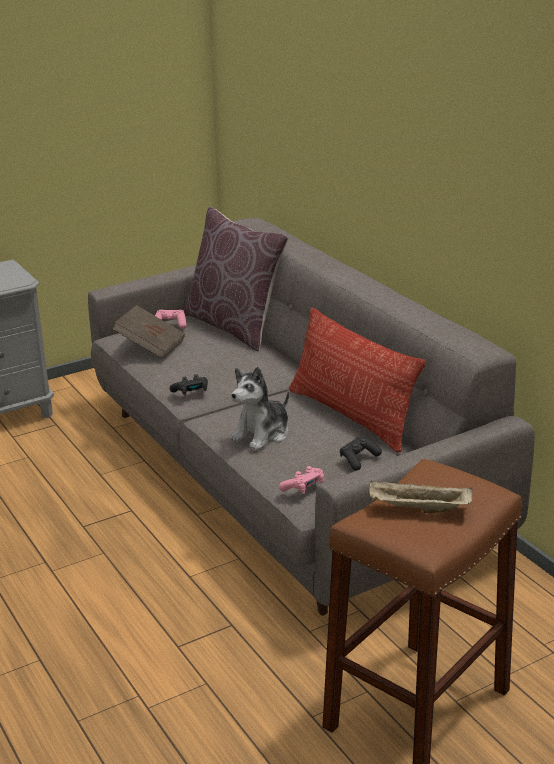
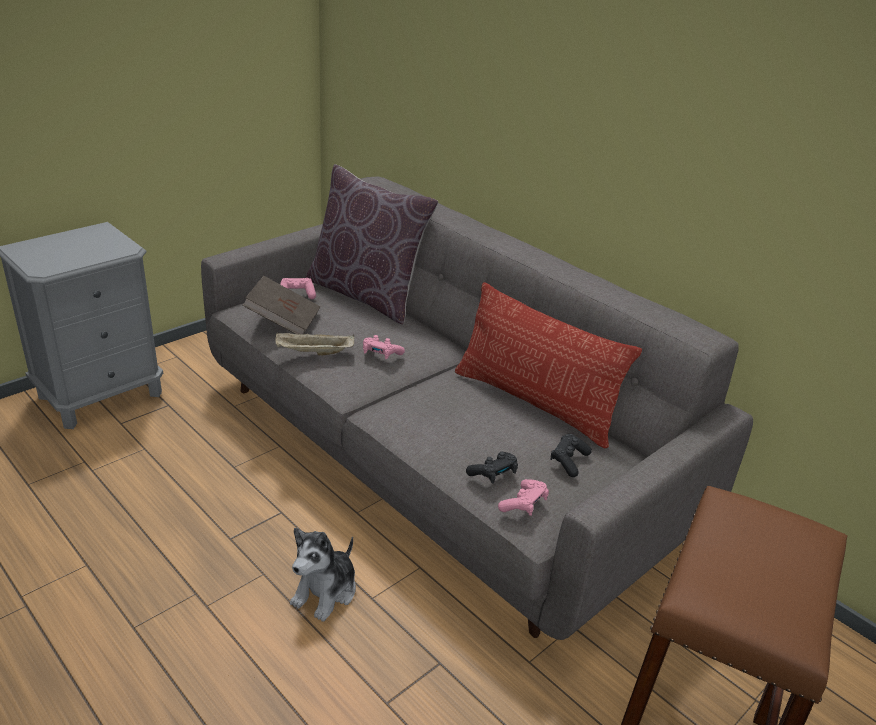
camera: 15 degrees left, 5 degrees up
(191, 392) = (348, 379): black game controller -> black game controller (493, 474)
(227, 373) = (381, 354): none -> pink game controller
(262, 434) = (448, 432): plush toy -> plush toy (326, 592)
(418, 509) = (749, 569): beige tray -> beige tray (313, 353)

